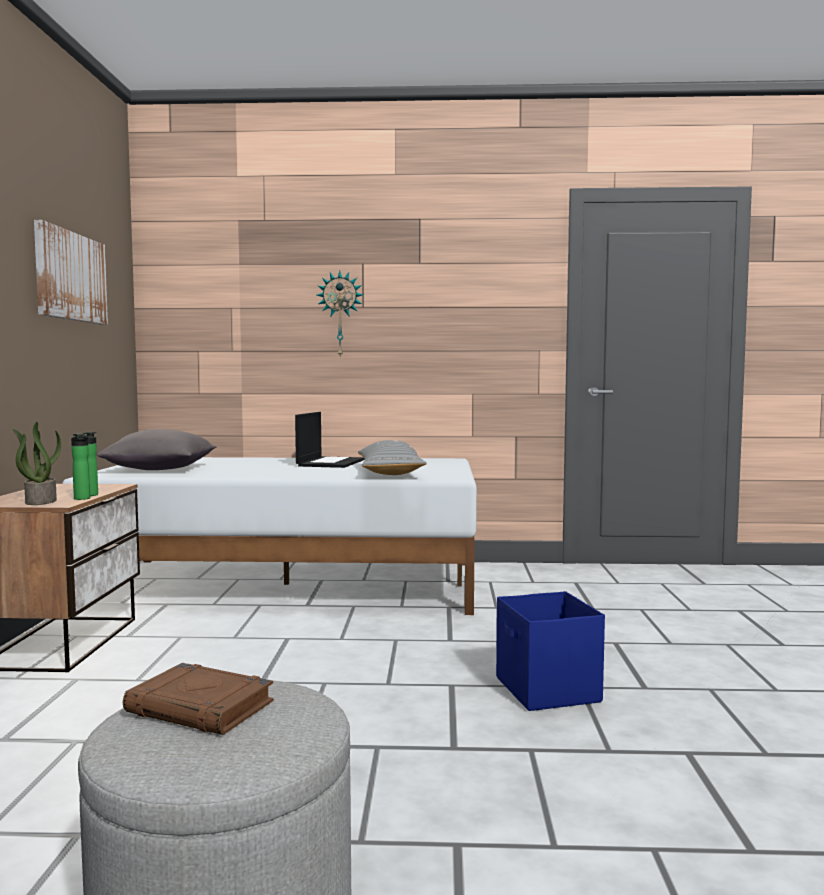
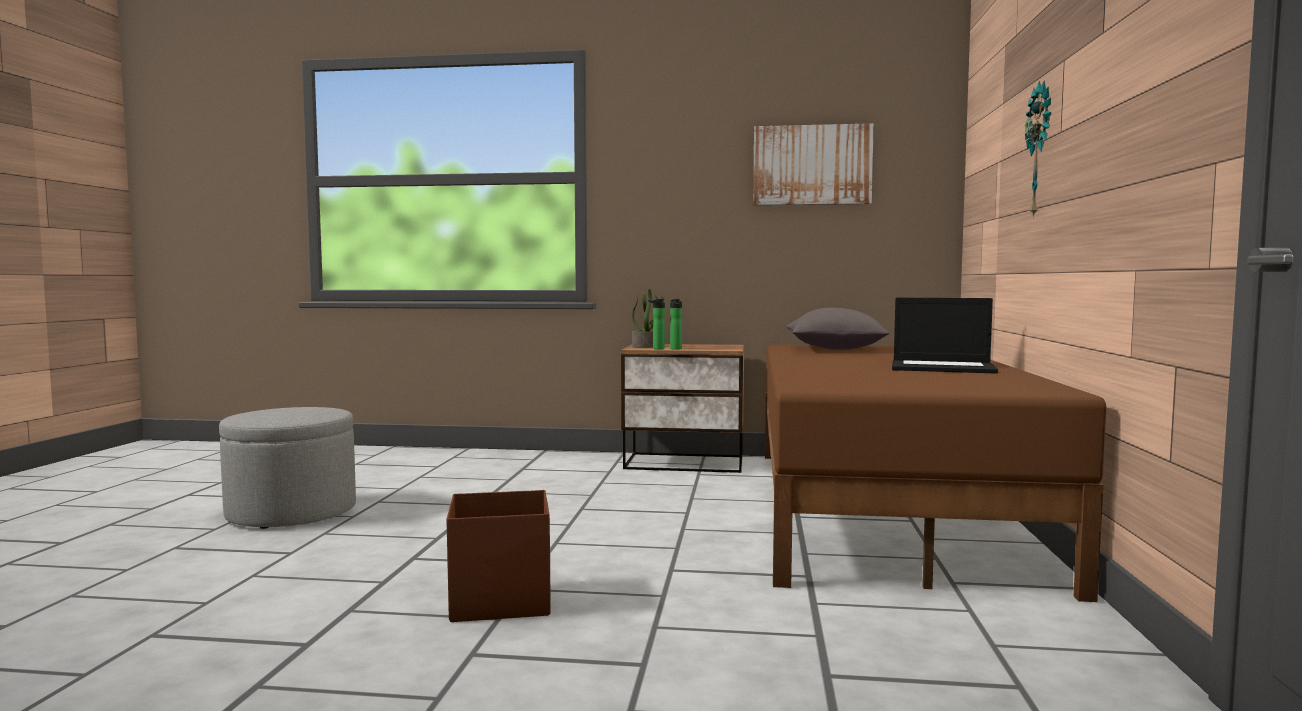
camera: 95 degrees right, 0 degrees up
(202, 708) = (305, 410): brown book -> none
(288, 583) = (885, 508): white bed -> brown bed
(389, 472) = (852, 377): grey pillow -> none
(547, 690) = (499, 601): blue storage box -> brown storage box

